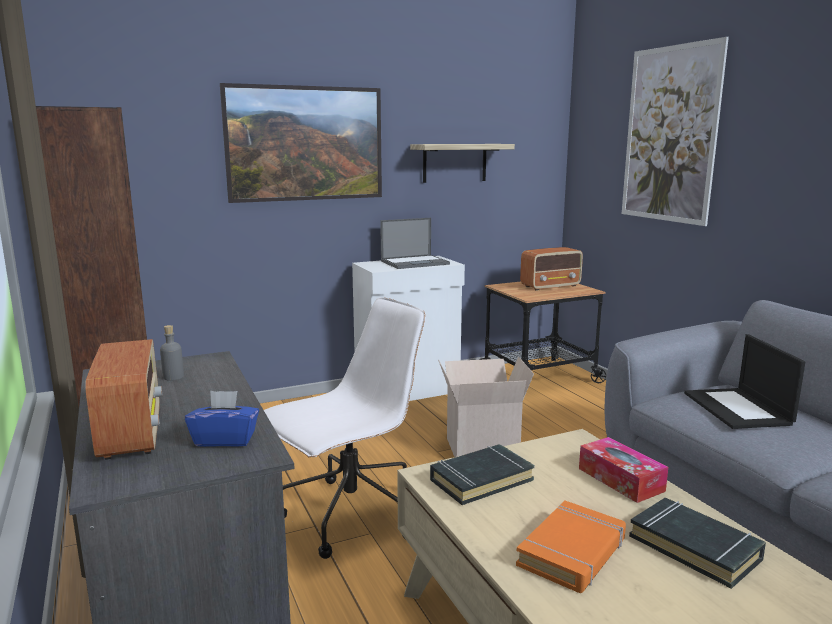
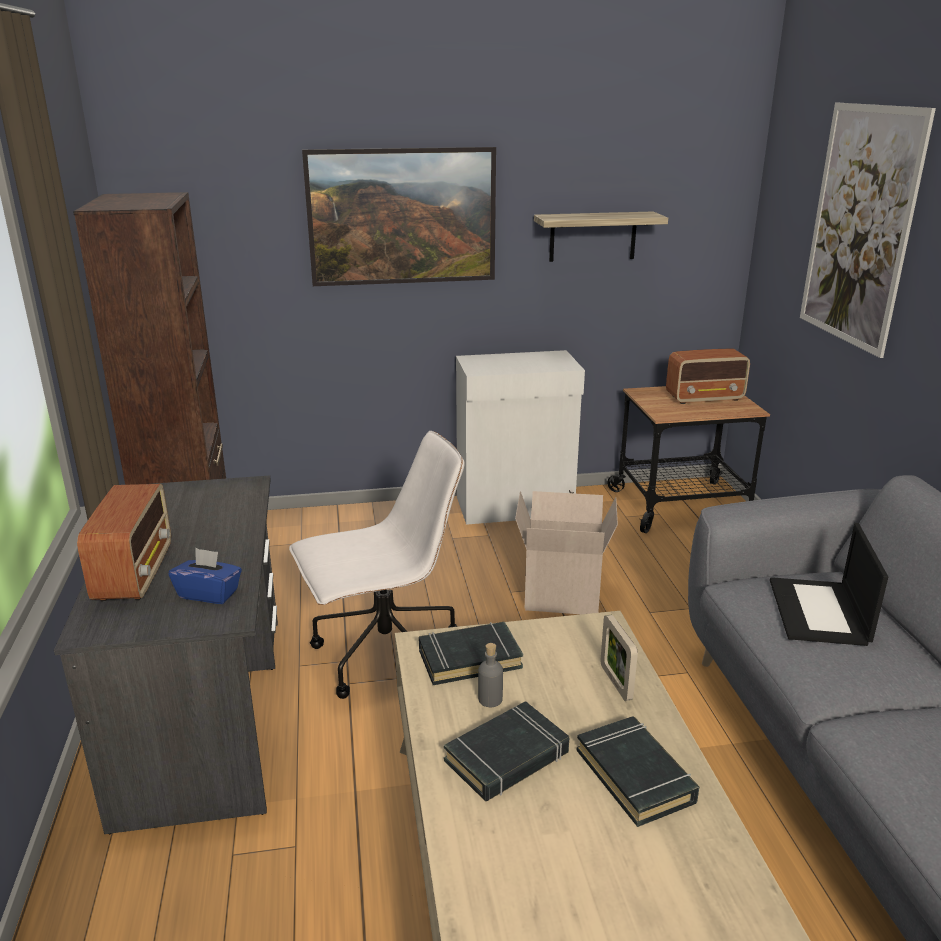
camera: 15 degrees right, 10 degrees up
(173, 377) = (201, 506): grey bottle -> grey bottle (490, 699)
(415, 262) = (528, 362): laptop -> none
(572, 552) = (507, 757): orange book -> black book
(620, 479) = (615, 683): tissue box -> picture frame

